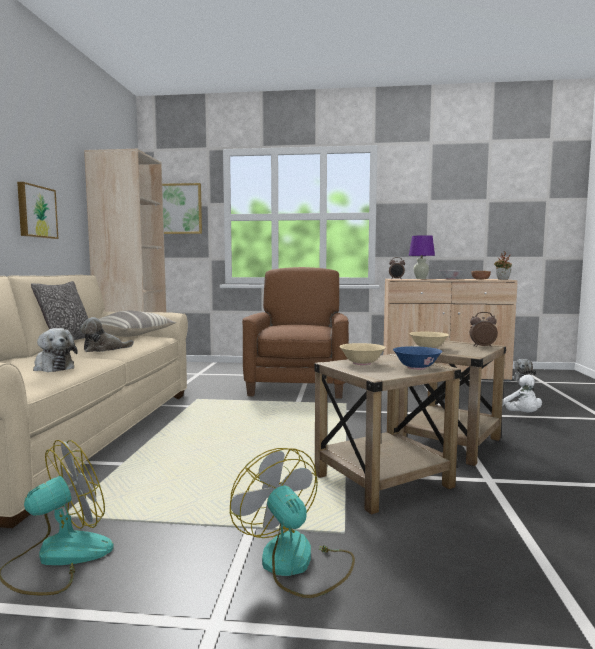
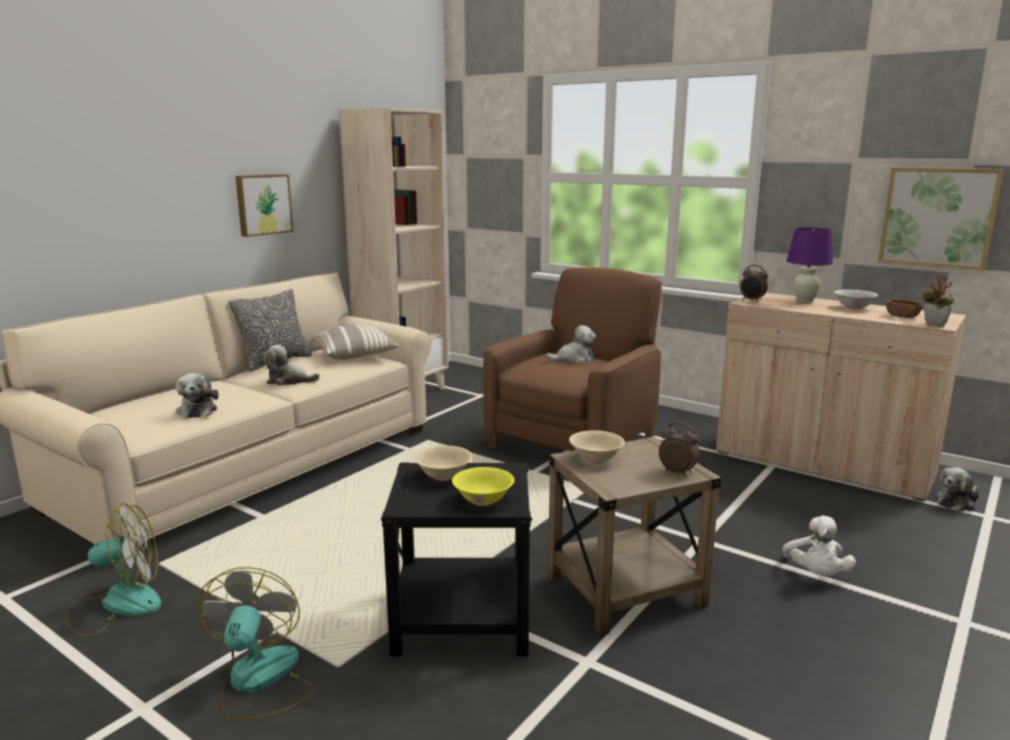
camera: 30 degrees right, 10 degrees up
(177, 209) = (487, 162): picture -> picture (938, 217)
(297, 325) = (573, 359): none -> plush toy
(382, 482) = (461, 620): beige side table -> black side table
(416, 367) = (483, 500): blue bowl -> yellow bowl

